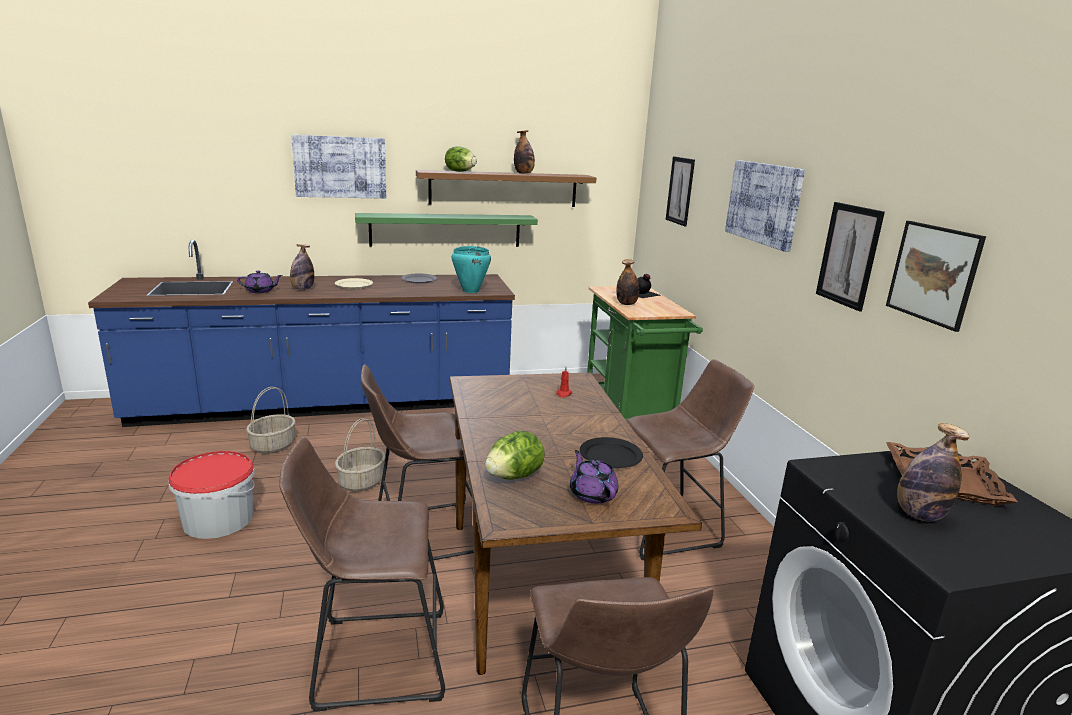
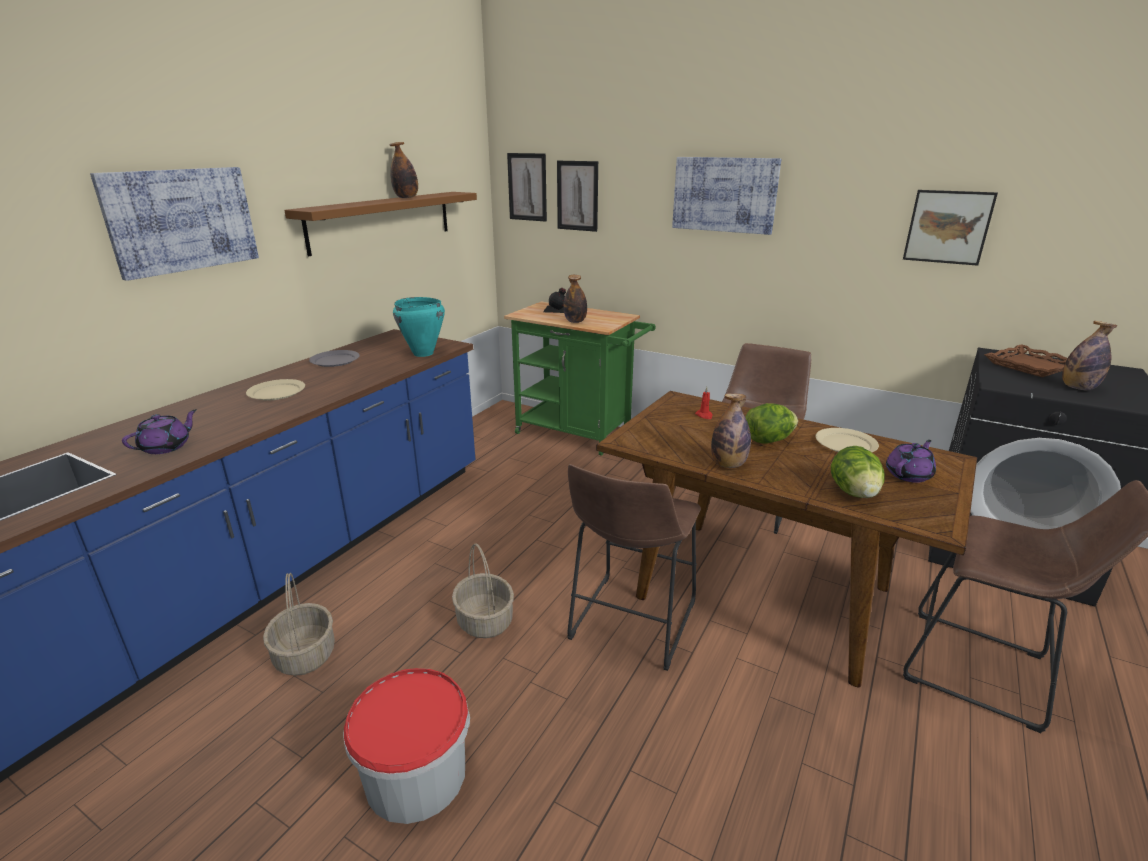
camera: 45 degrees left, 5 degrees up
(303, 289) = (222, 421): bottle -> bottle (728, 464)
(372, 658) = (794, 746): brown stool -> none
(446, 230) = (333, 287): green shelf -> none
(460, 171) = (345, 204): lettuce -> lettuce (768, 440)
(592, 494) = (909, 475): purple teapot -> purple teapot turned 120 degrees clockwise
(610, 456) = (846, 444): black plate -> beige plate
(848, 255) = (850, 226): picture -> picture (527, 187)

